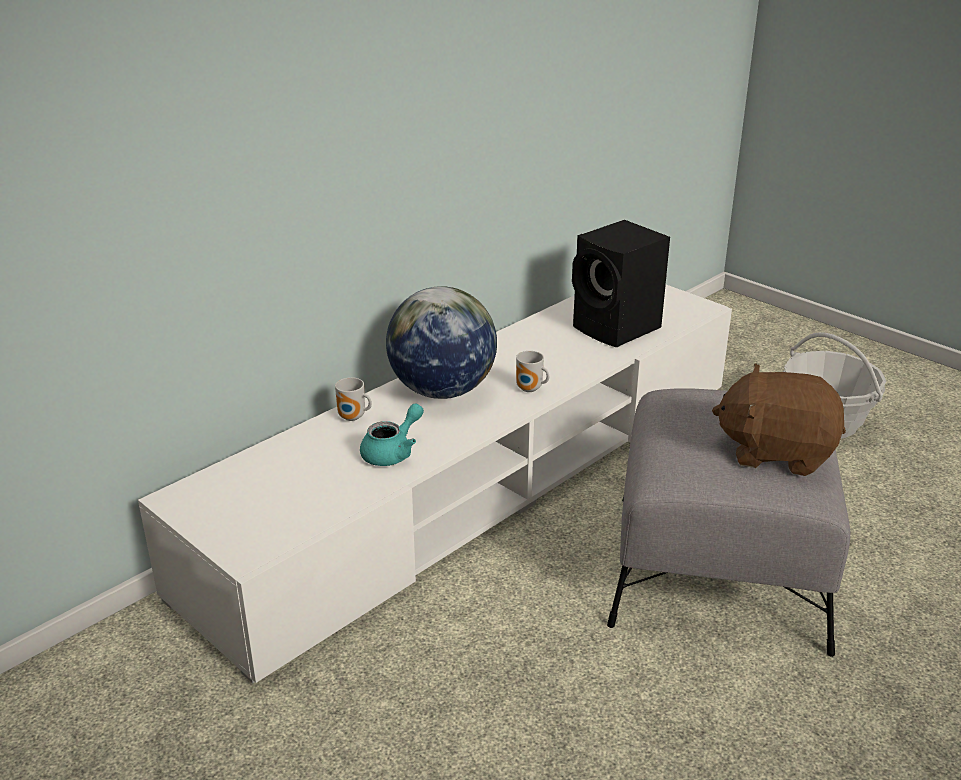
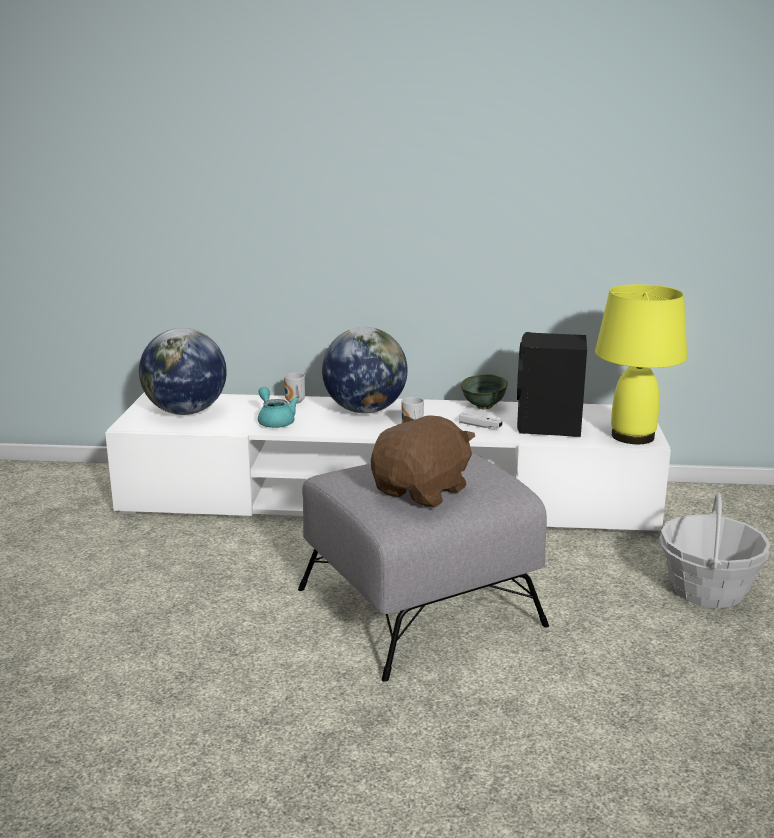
camera: 50 degrees right, 10 degrees down
(268, 497) = (185, 412): none -> globe
(393, 452) = (275, 421): turquoise teapot -> turquoise teapot turned 120 degrees counterclockwise
(527, 333) = (484, 407): none -> green bowl
(571, 355) = (480, 426): none -> white game controller
(686, 308) = (632, 436): none -> yellow table lamp
(776, 451) = (422, 492): brown plush toy -> brown plush toy turned 60 degrees clockwise

